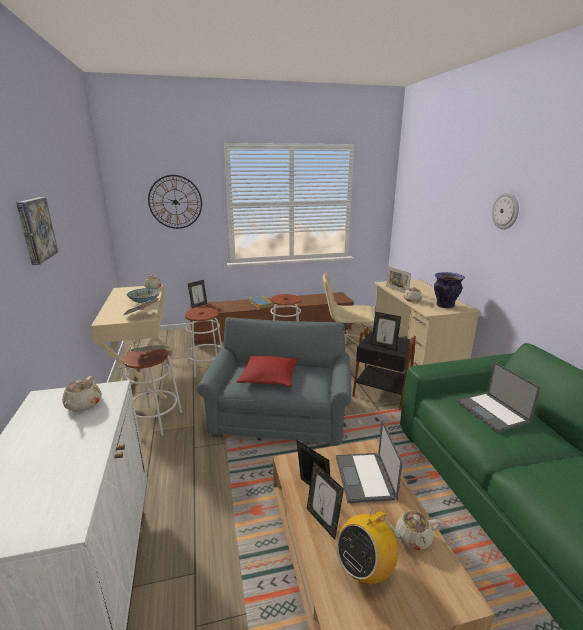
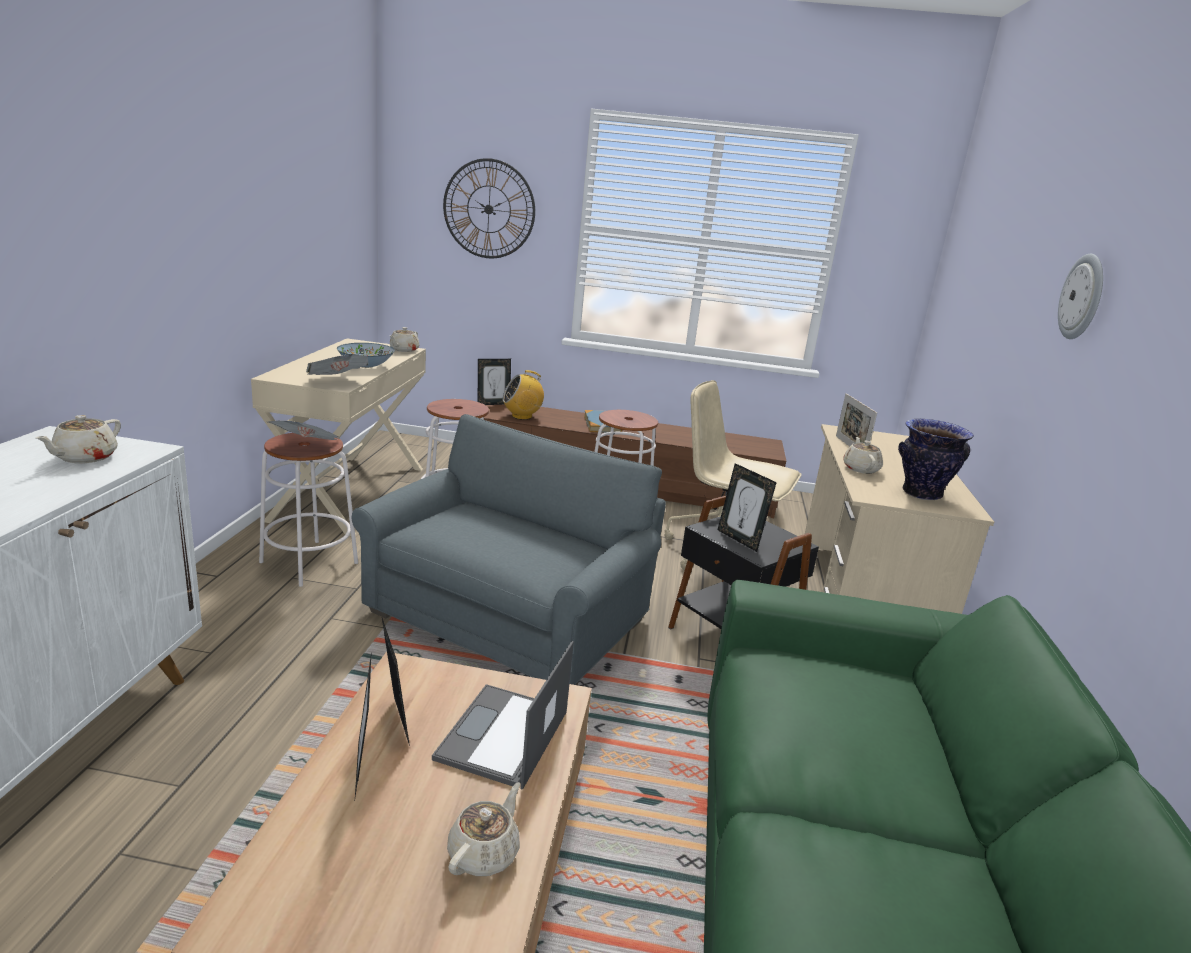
camera: 20 degrees right, 0 degrees up
(35, 229) = (144, 191): picture -> none
(269, 377) = (485, 533): red pillow -> none
(365, 569) = (356, 861): radio -> radio (522, 416)
(412, 538) = (484, 853): beige teapot -> beige teapot turned 105 degrees clockwise
(493, 412) = (840, 710): laptop -> none

